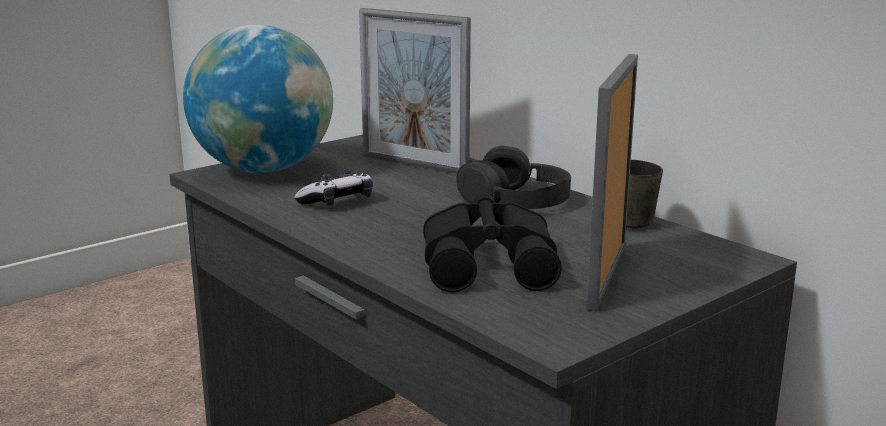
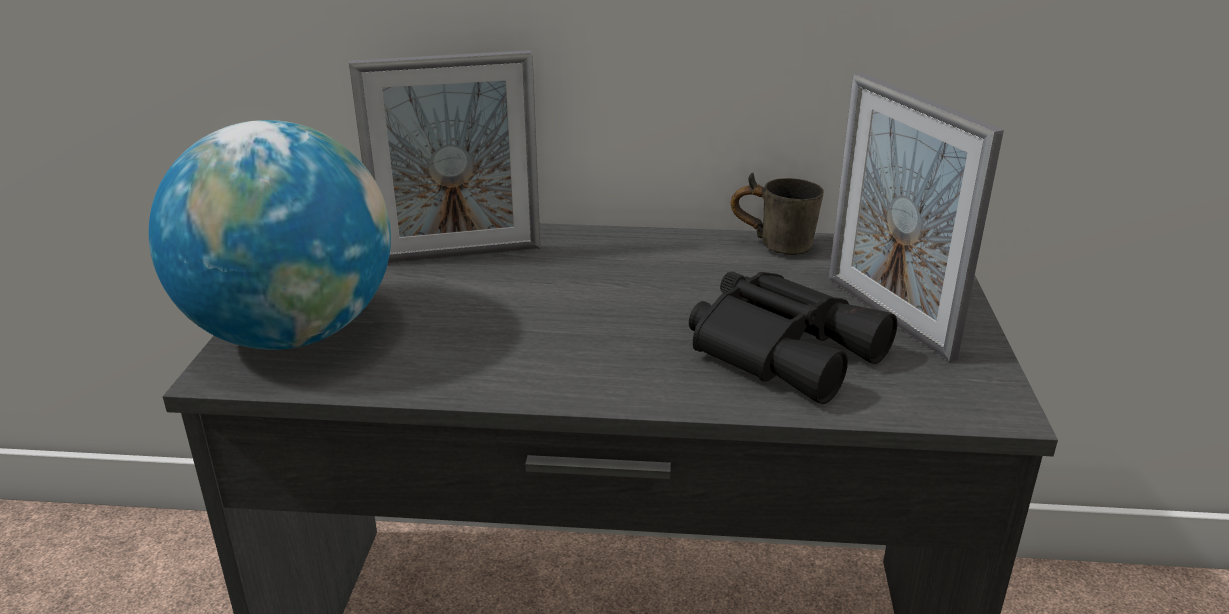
camera: 45 degrees left, 10 degrees up
(337, 201) = (485, 341): game controller -> none
(517, 199) = (648, 259): black headphones -> none

